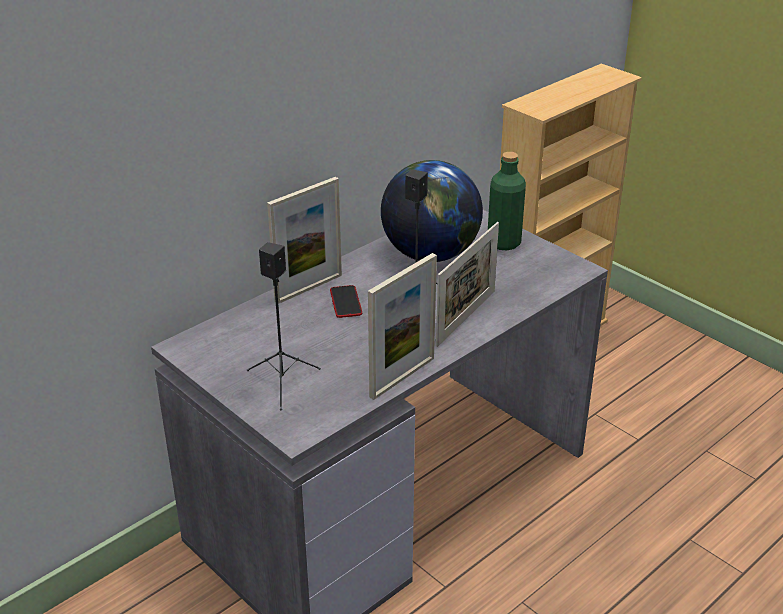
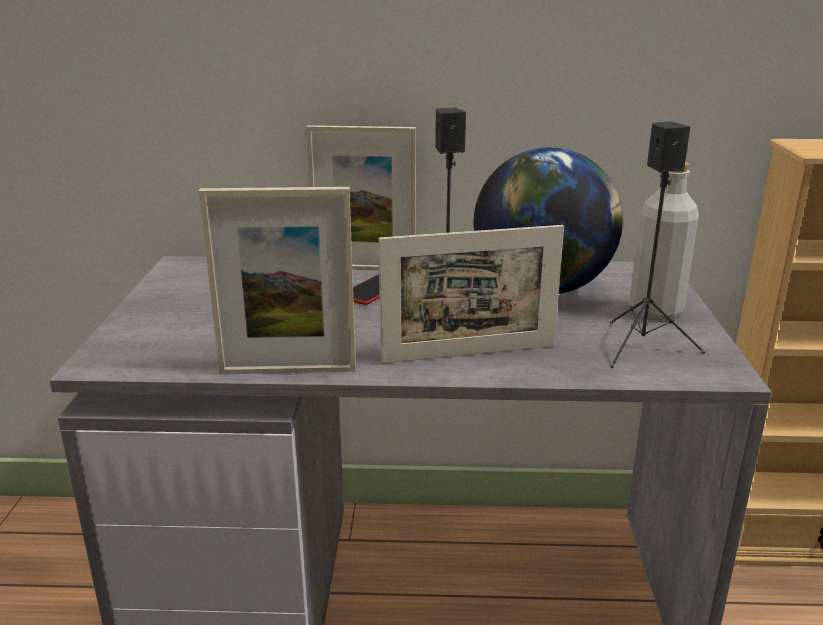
camera: 45 degrees right, 10 degrees down
(283, 382) = (186, 321): black speaker -> black speaker (643, 346)
(504, 243) = (655, 311): green bottle -> grey bottle

